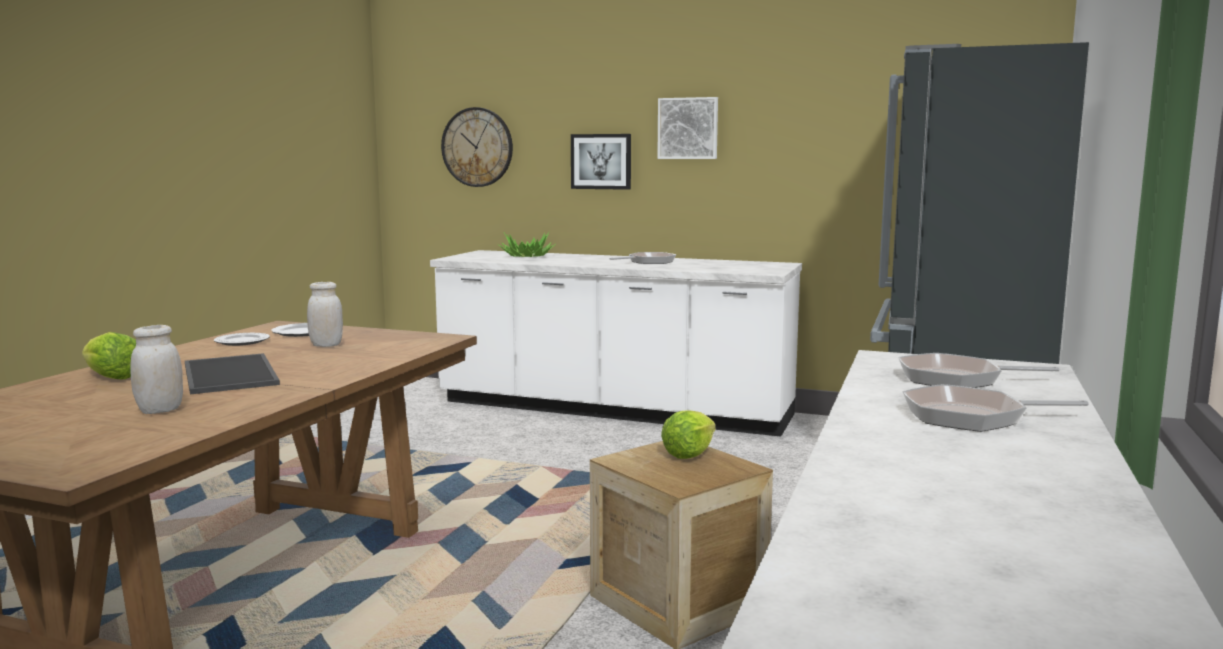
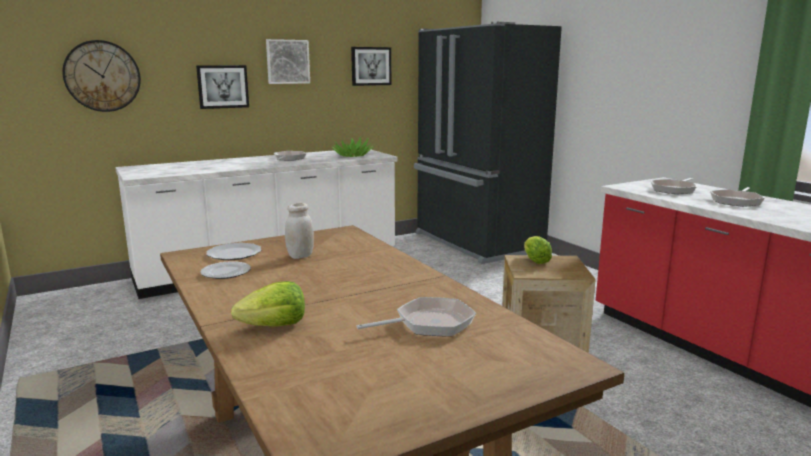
camera: 50 degrees left, 5 degrees up
(160, 410) = (429, 323): white jar -> frying pan
(232, 374) = (346, 291): tray -> none
(527, 256) = (187, 166): potted plant -> potted plant (352, 156)
(822, 134) = (371, 66): none -> picture

